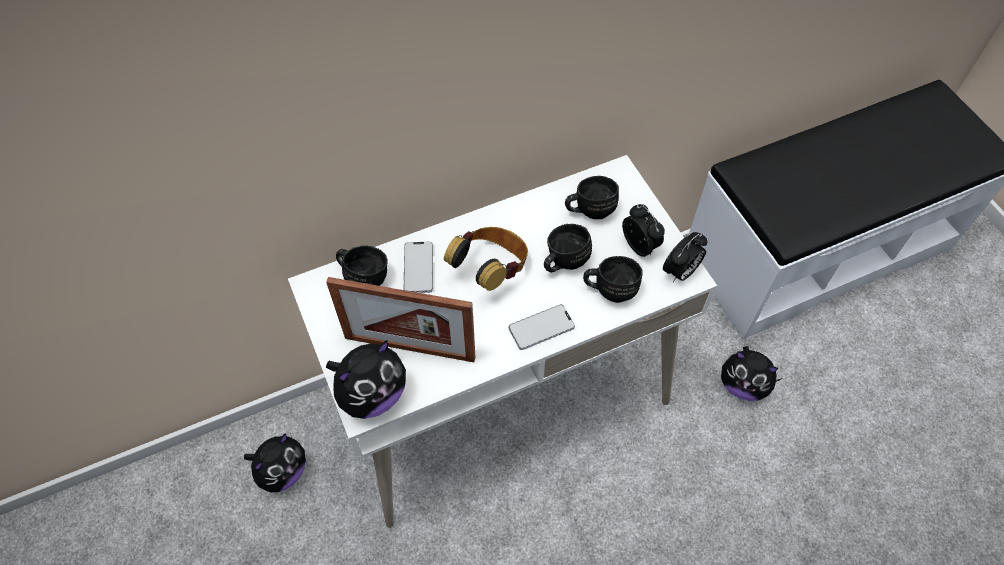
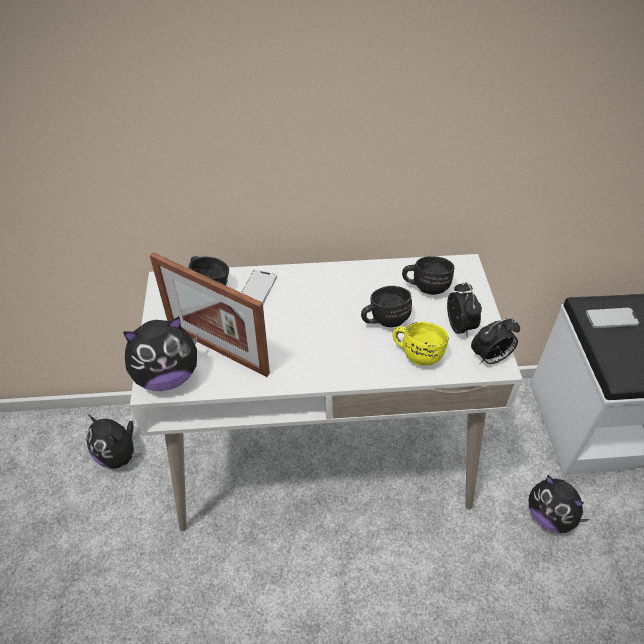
camera: 20 degrees right, 10 degrees down
(282, 471) = (119, 455): plush toy -> plush toy turned 75 degrees clockwise
(491, 269) = (317, 309): headphones -> none
(541, 328) = (339, 367): phone -> phone (611, 318)
(610, 288) = (417, 352): black mug -> yellow mug

